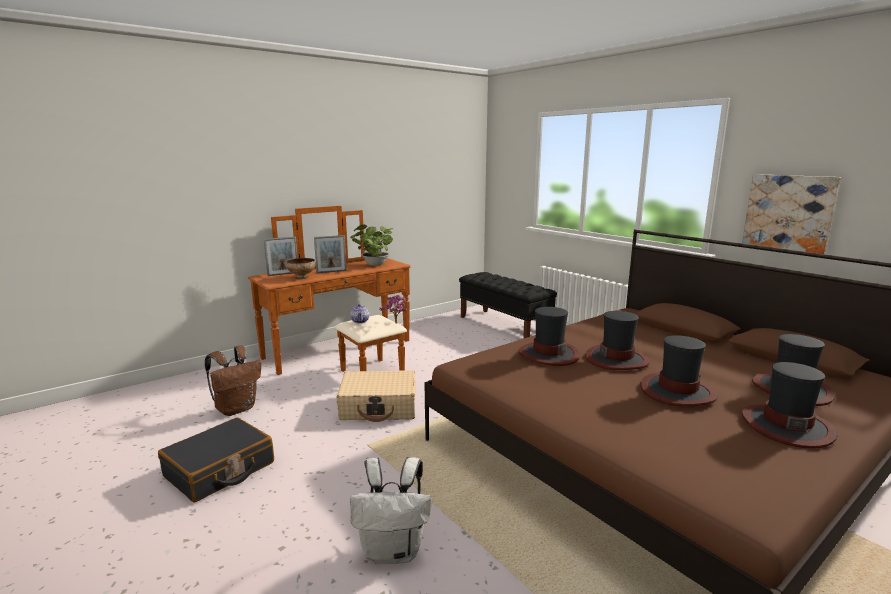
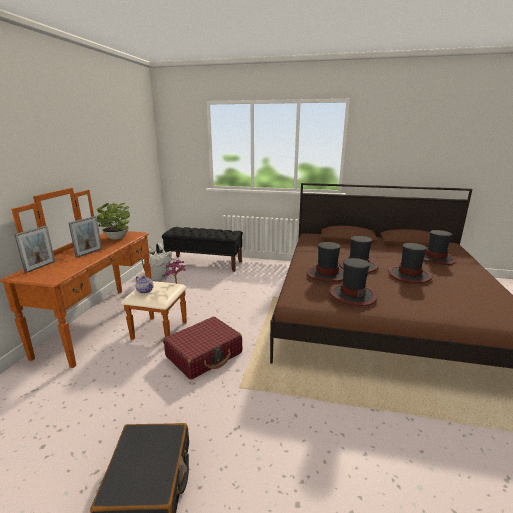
camera: 40 degrees left, 5 degrees up
(236, 408) = (76, 418): brown backpack -> none
(302, 277) = (71, 265): bowl -> none
(379, 406) = (204, 355): beige suitcase -> red suitcase
(393, 550) = (359, 448): white backpack -> white backpack (158, 278)
(786, 426) = (465, 277): hat -> hat (352, 295)
(789, 213) = (385, 166): picture -> none

